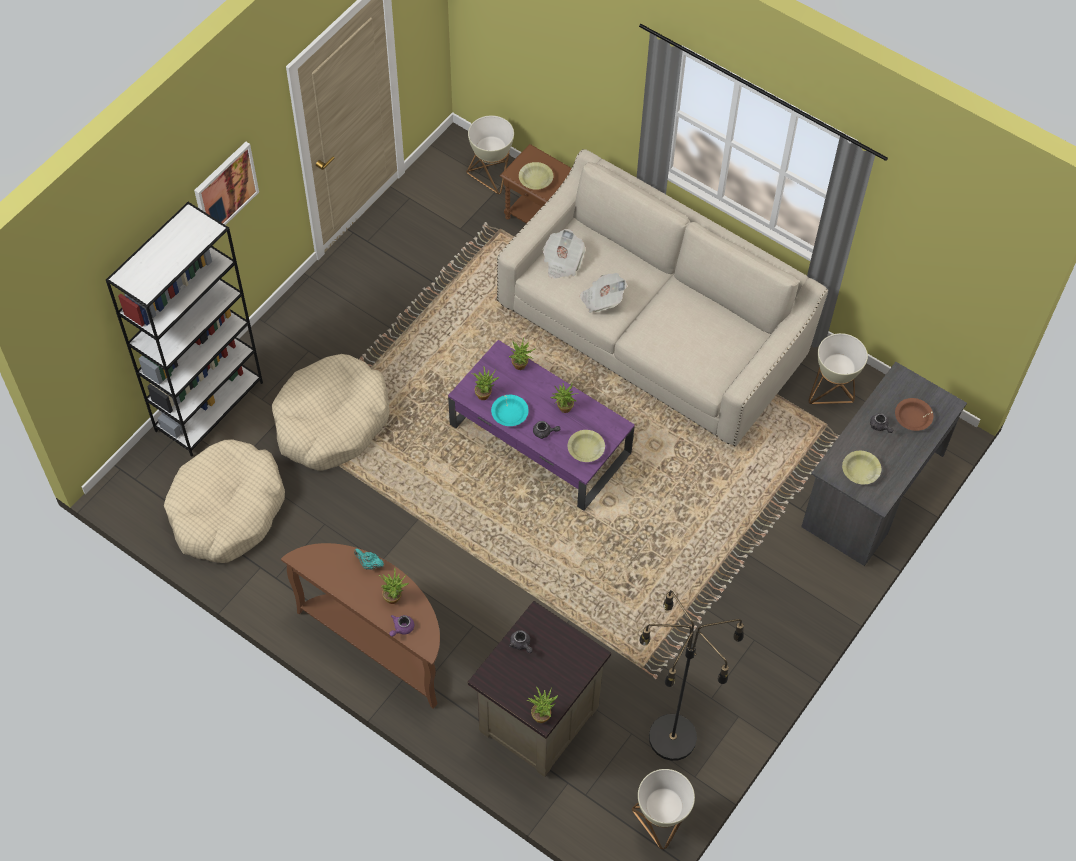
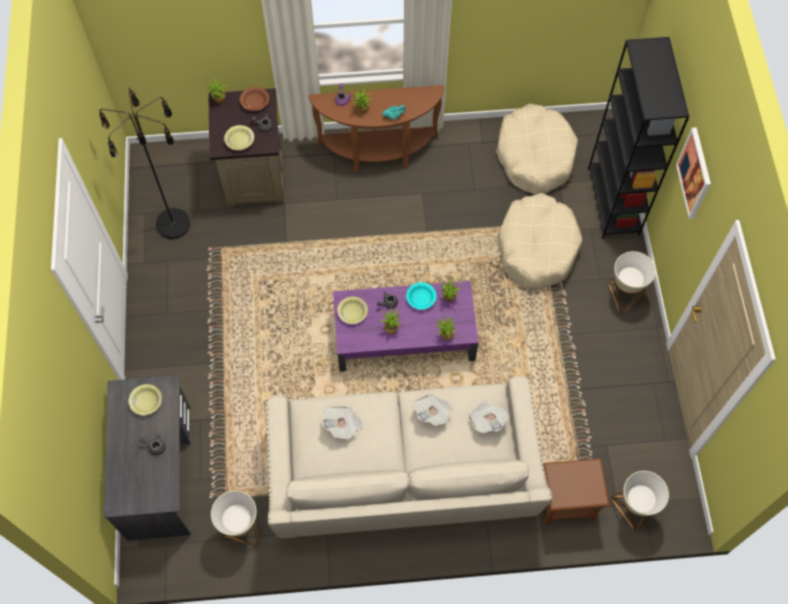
camera: 140 degrees right, 5 degrees up
(209, 406) = (614, 201): white bookcase -> black bookcase
(535, 179) = (572, 475): yellow bowl -> yellow bowl (240, 141)
(659, 823) = (146, 178): planter -> planter (624, 295)
(689, 345) = (343, 425): none -> newspaper
(912, 418) = (136, 472): brown bowl -> brown bowl (255, 102)

